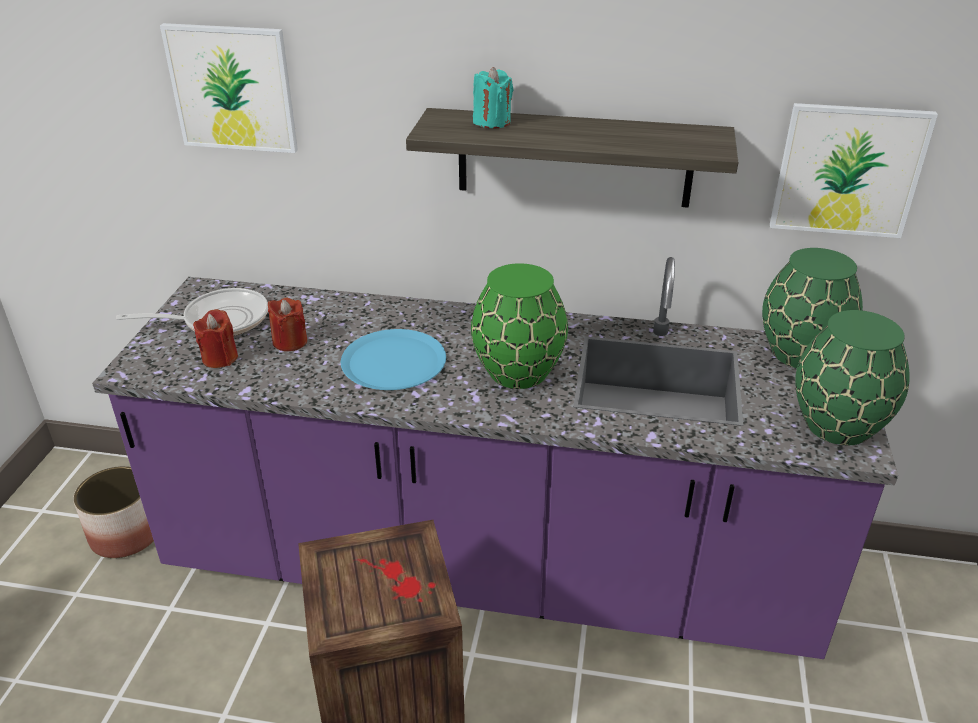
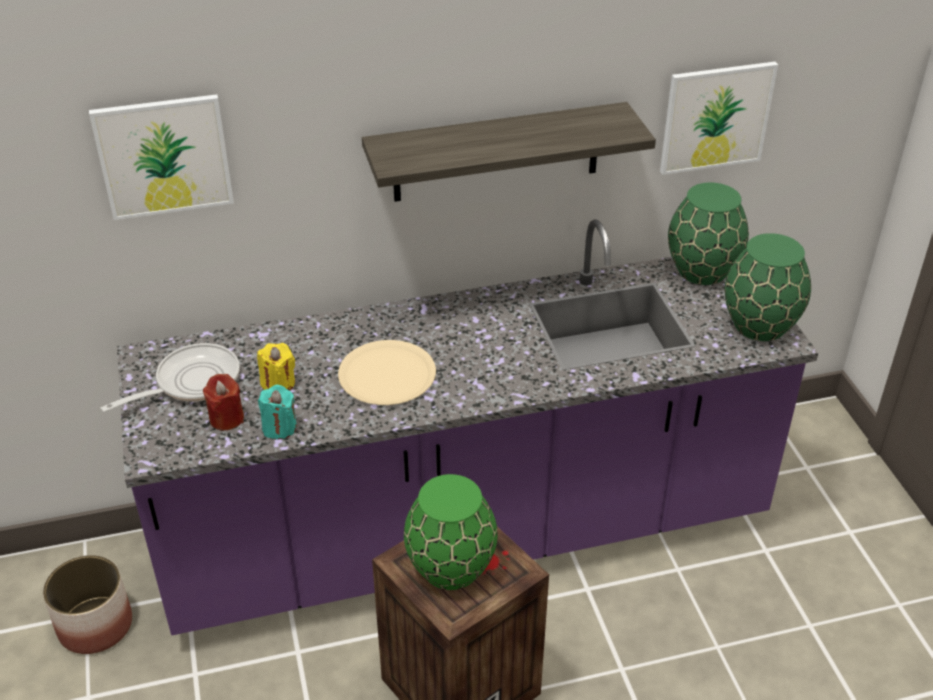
camera: 25 degrees left, 5 degrees up
(290, 342) = (278, 383): red candle -> yellow candle
(394, 362) = (387, 374): blue plate -> beige plate
(492, 122) = (433, 141): turquoise candle -> turquoise candle (279, 427)
(516, 372) = (496, 352): green vase -> green vase (449, 568)

